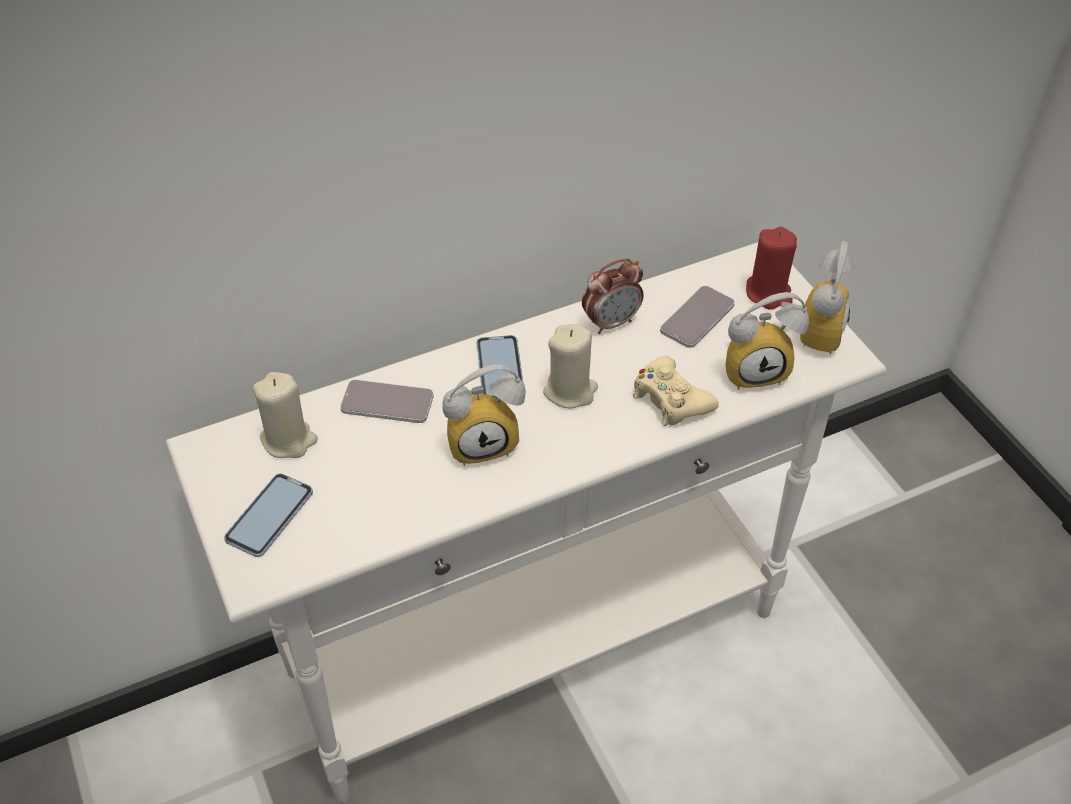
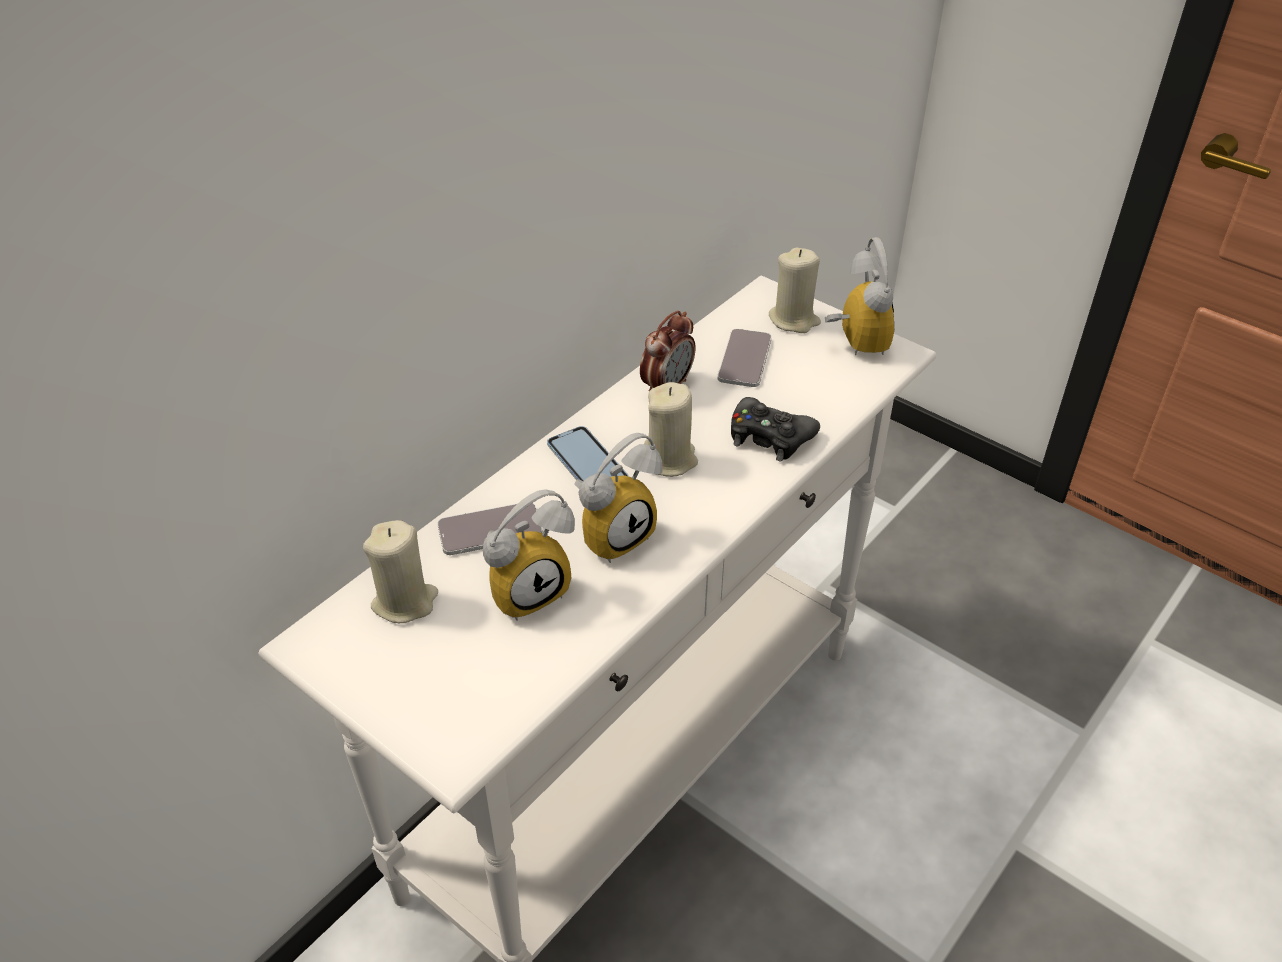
camera: 25 degrees left, 5 degrees down
(269, 516) = (433, 685): phone -> none
(671, 400) = (769, 437): beige game controller -> black game controller
(755, 369) = (827, 387): alarm clock -> alarm clock (528, 588)
(768, 293) = (794, 320): red candle -> beige candle

